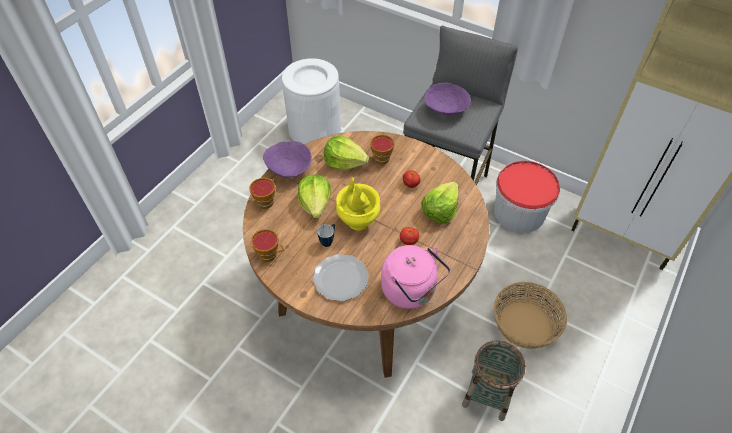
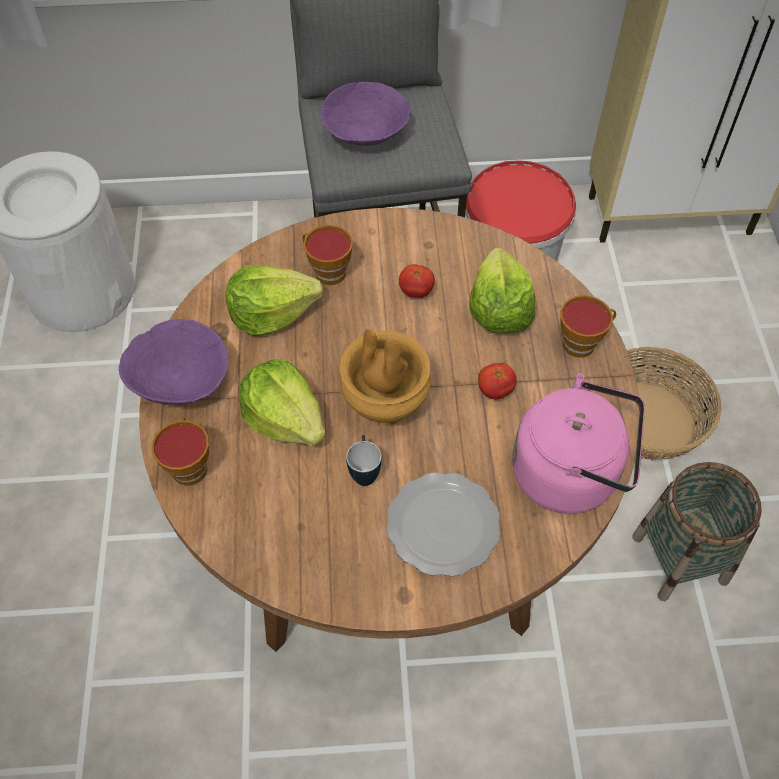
camera: 35 degrees left, 5 degrees up
(270, 255) = (283, 562): cup -> cup (582, 342)
(357, 221) = (384, 406): yellow vase -> brown vase

